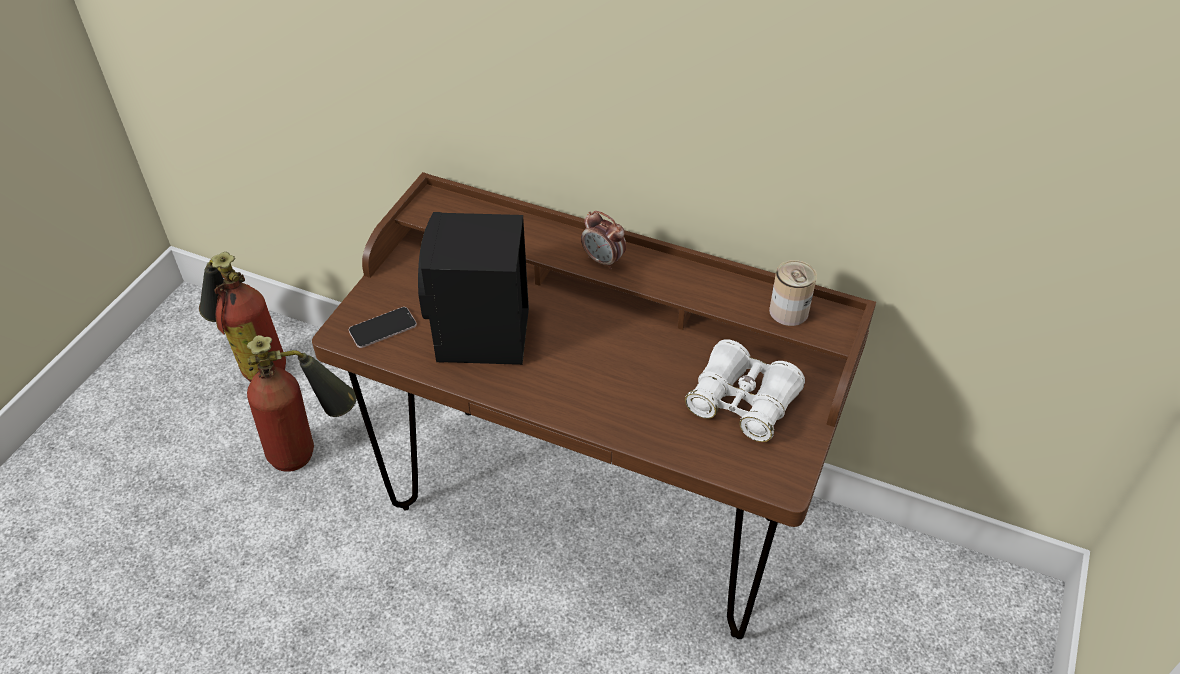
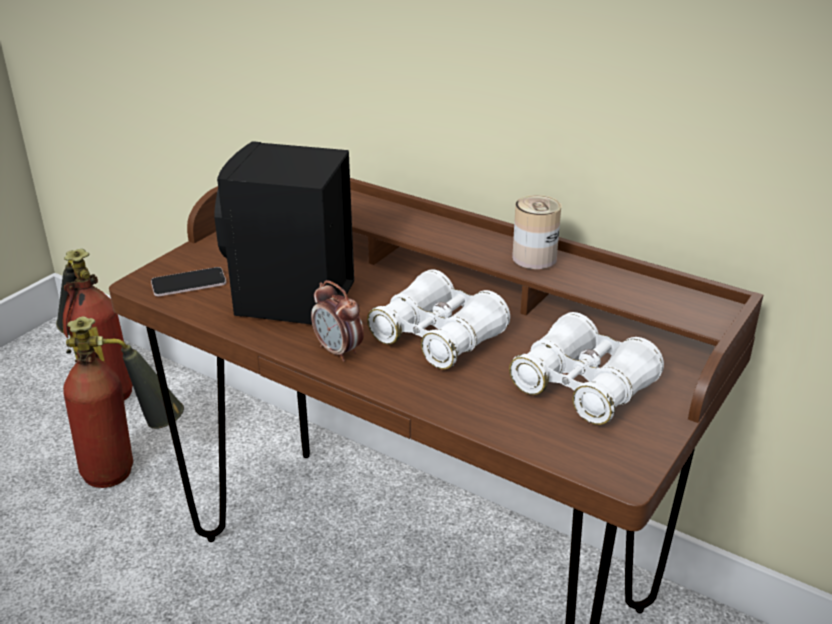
camera: 10 degrees right, 15 degrees down
(603, 260) = (445, 236): alarm clock -> alarm clock (339, 351)
(615, 364) = (438, 337): none -> white binoculars
(788, 311) = (653, 295): can -> can (534, 258)

